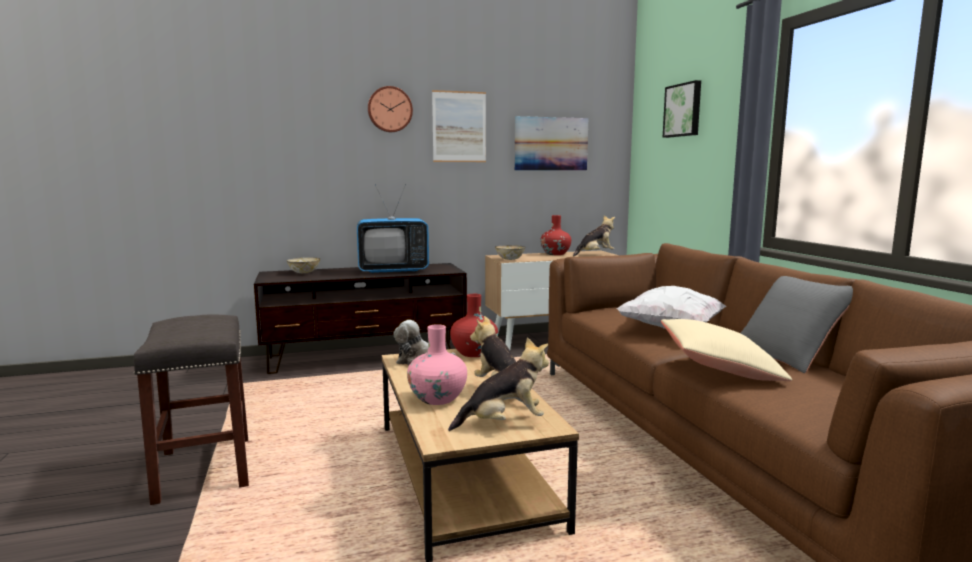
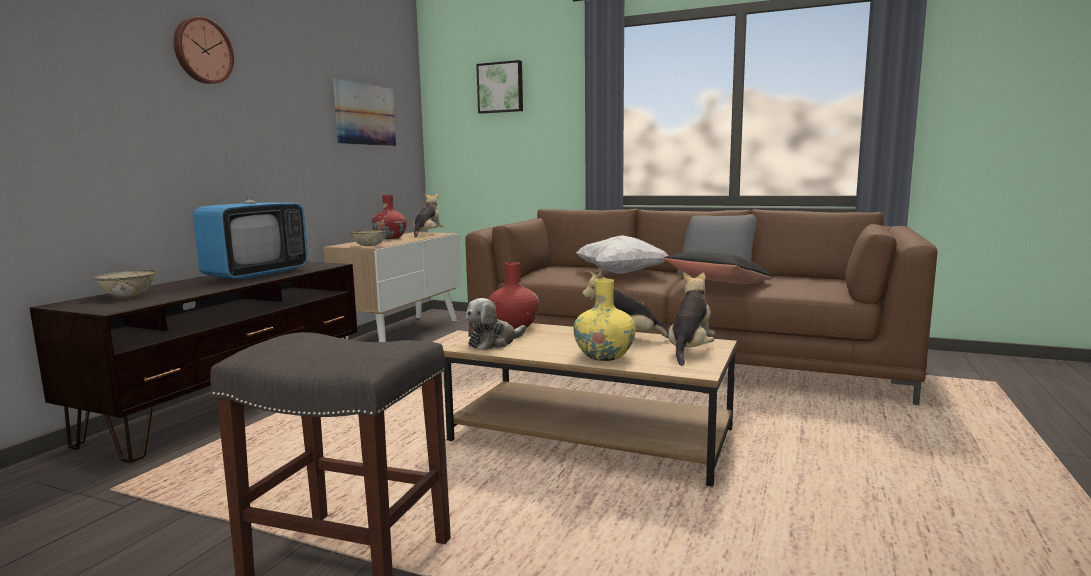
camera: 50 degrees left, 0 degrees up
(437, 398) = (604, 355): pink vase -> yellow vase
(459, 127) = (281, 85): picture -> none
(719, 368) = (718, 284): beige pillow -> black pillow

